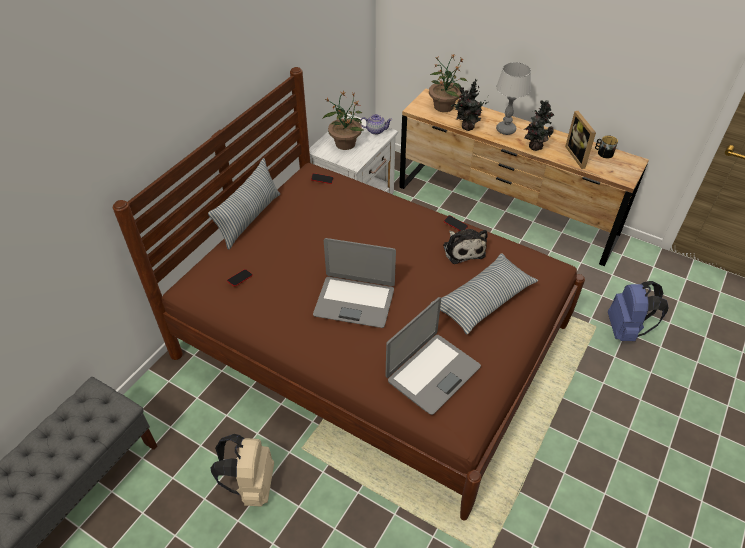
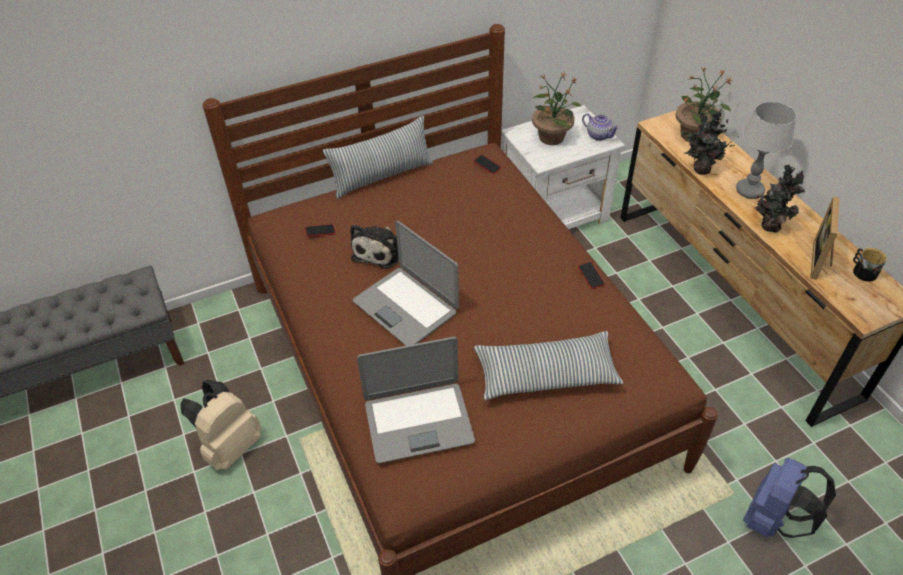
camera: 35 degrees right, 0 degrees up
(463, 249) = (574, 307): plush toy -> plush toy (379, 251)

